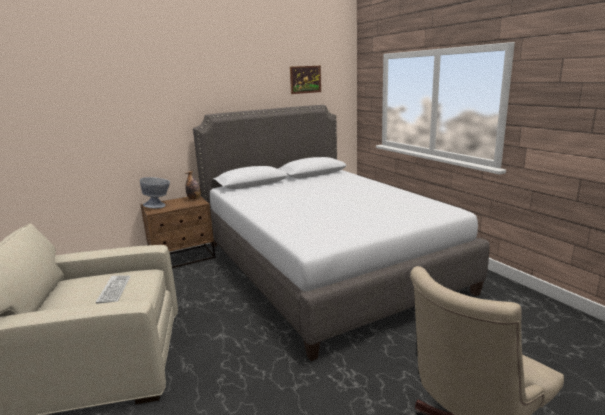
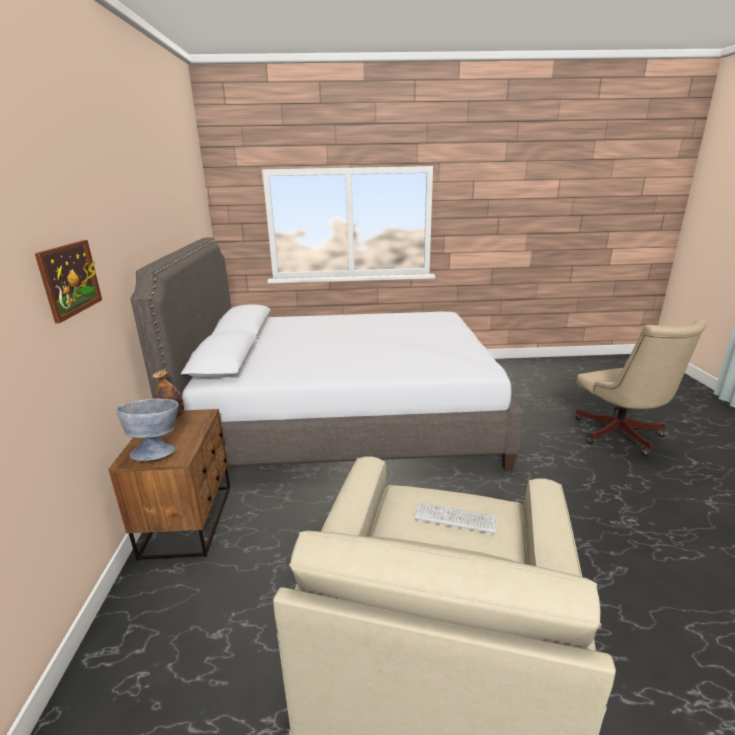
camera: 65 degrees left, 5 degrees up
(305, 79) = (185, 203): picture -> picture (70, 279)

